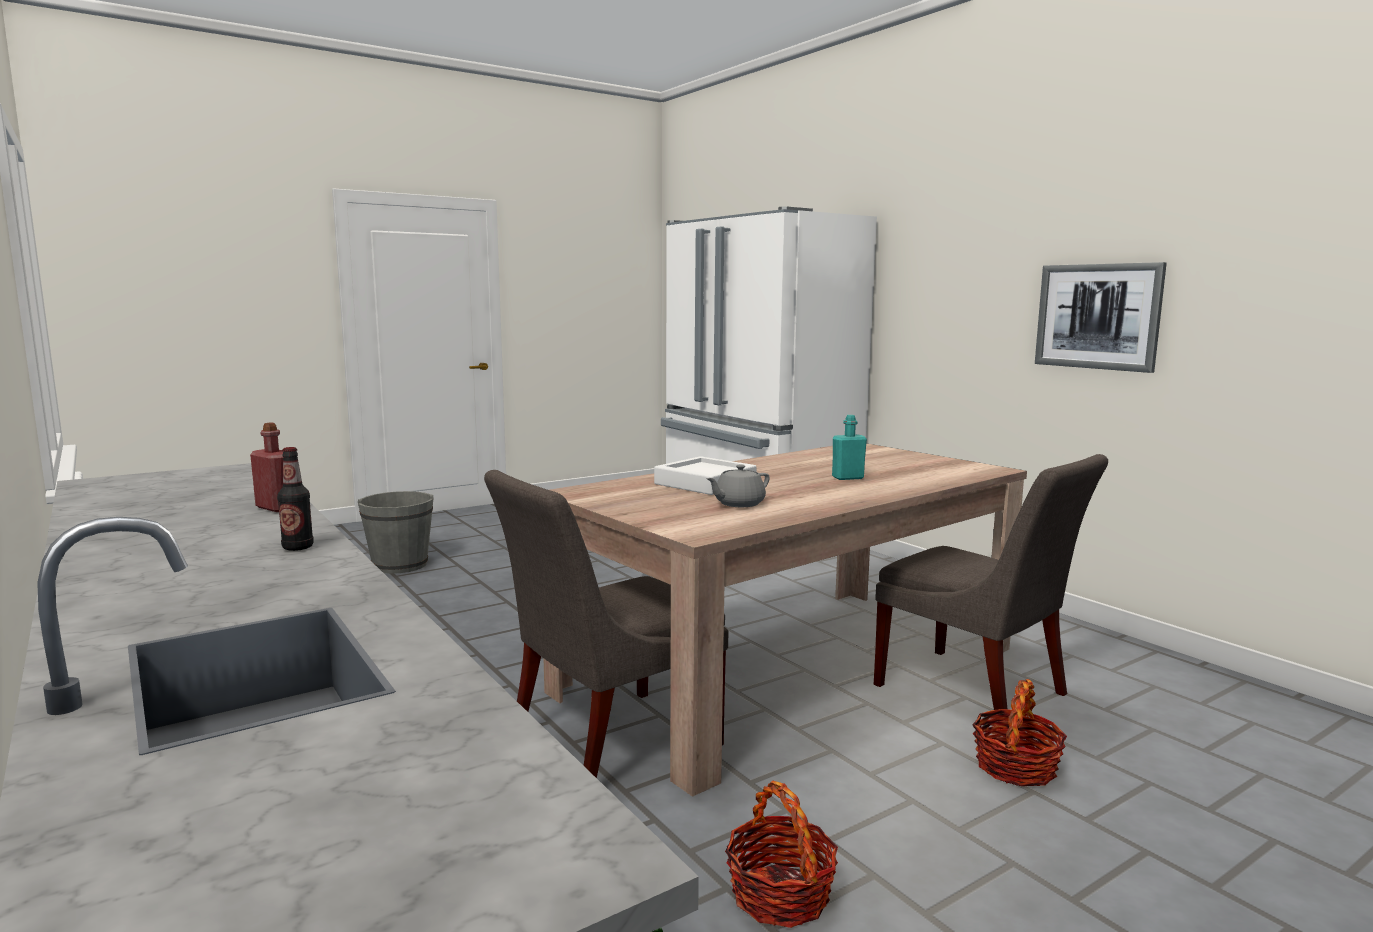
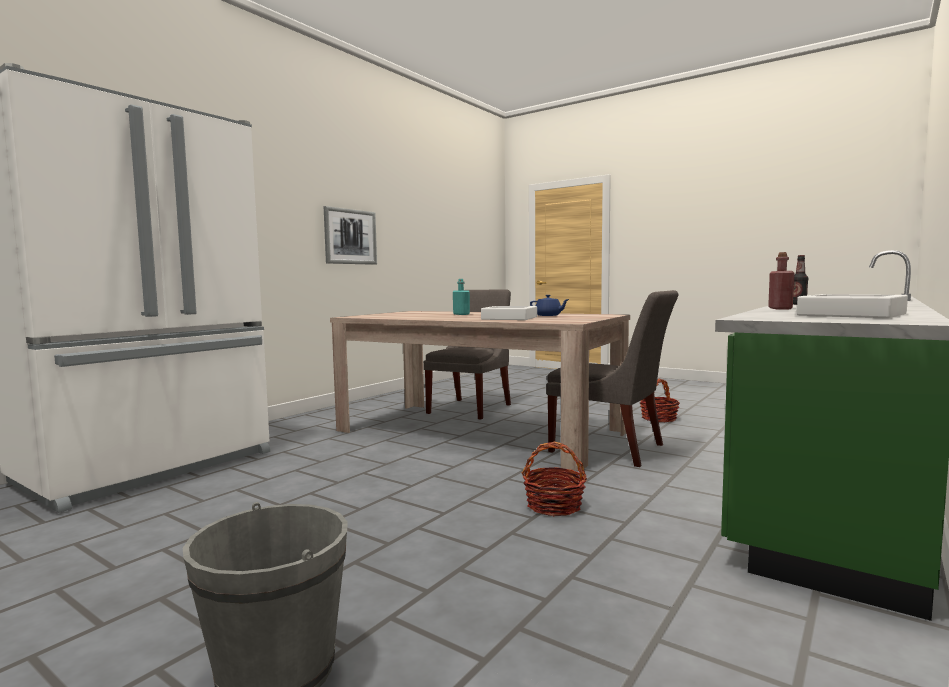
camera: 110 degrees left, 5 degrees down
(157, 494) = (851, 314): none -> white tray
(738, 504) = (548, 315): grey teapot -> blue teapot
(1015, 767) = (533, 403): basket -> basket (554, 506)

